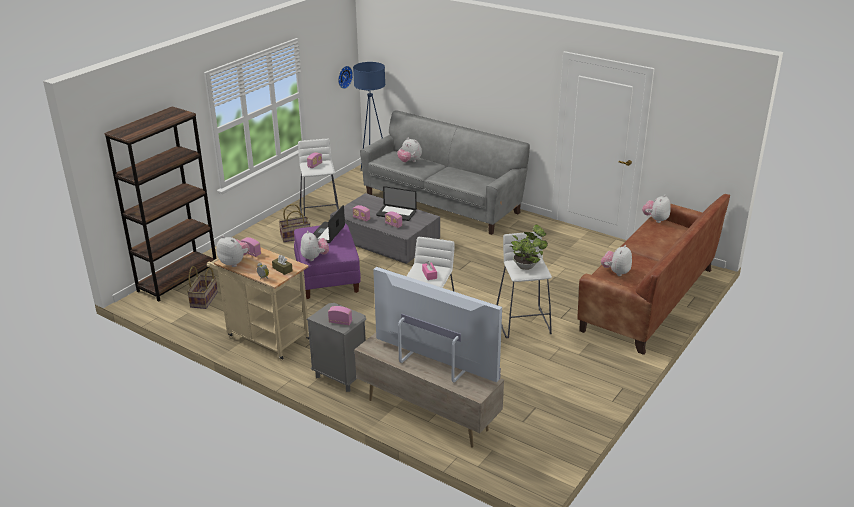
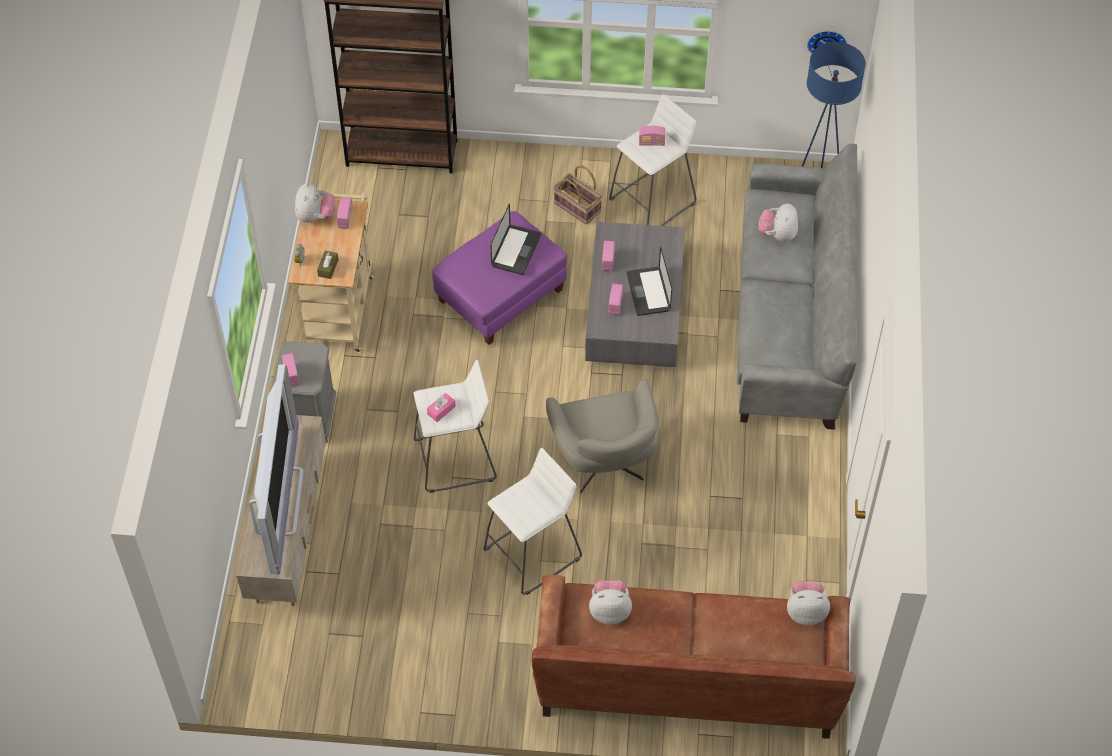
camera: 60 degrees right, 25 degrees up
(204, 299) = (376, 206): basket -> none
(314, 258) = (453, 270): plush toy -> none
(327, 233) = (516, 250): laptop -> laptop turned 120 degrees clockwise
(481, 281) = (605, 464): none -> grey armchair
(526, 265) = (528, 503): potted plant -> none

